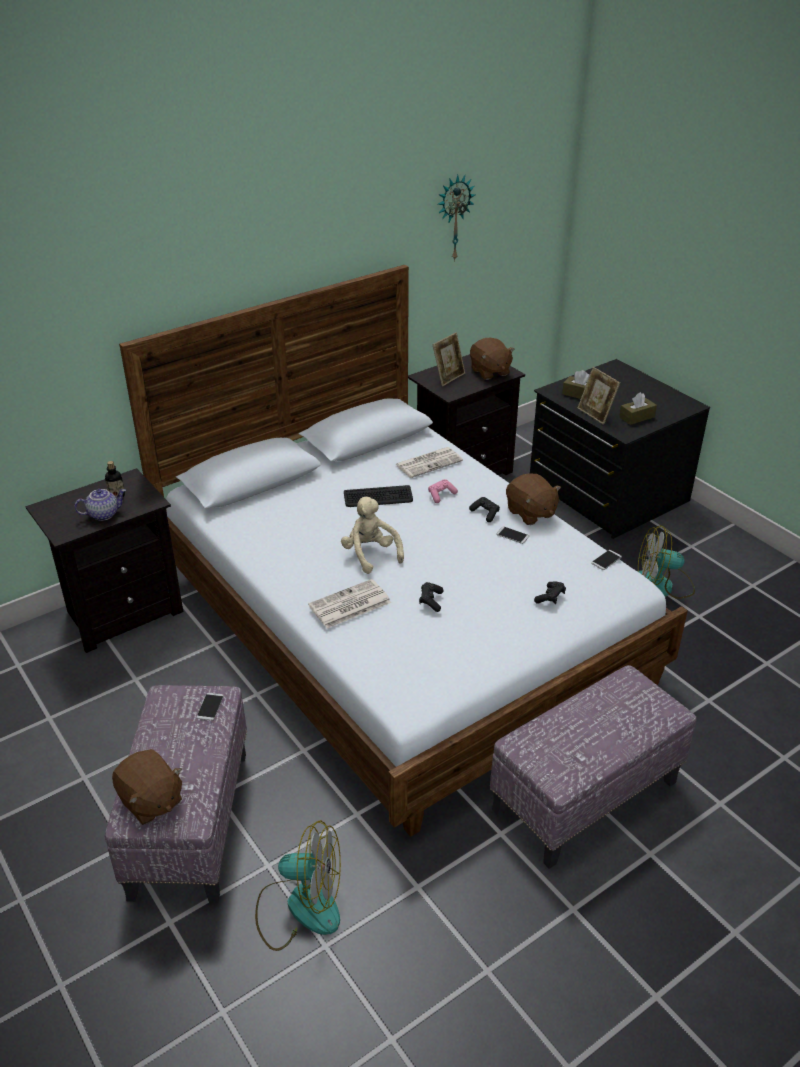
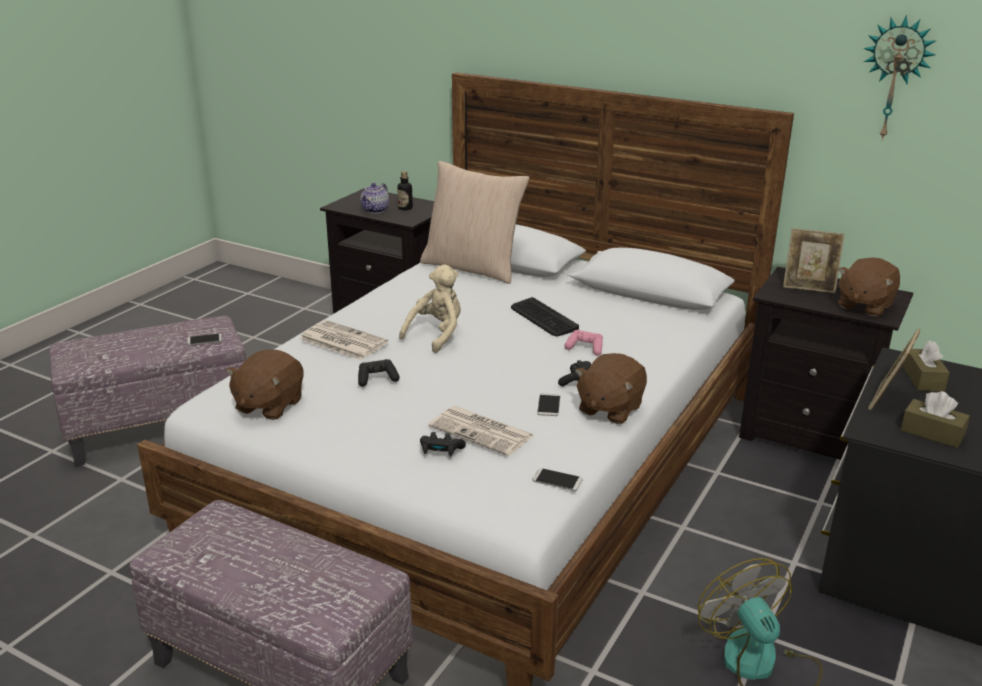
camera: 65 degrees right, 10 degrees down
(103, 514) = (375, 210): teapot -> teapot turned 75 degrees clockwise
(150, 801) = (85, 346): brown plush toy -> brown plush toy (268, 405)
(251, 502) = (473, 267): none -> beige pillow
(300, 907) = (75, 509): fan -> none
(429, 462) = (643, 329): newspaper -> newspaper (483, 431)

